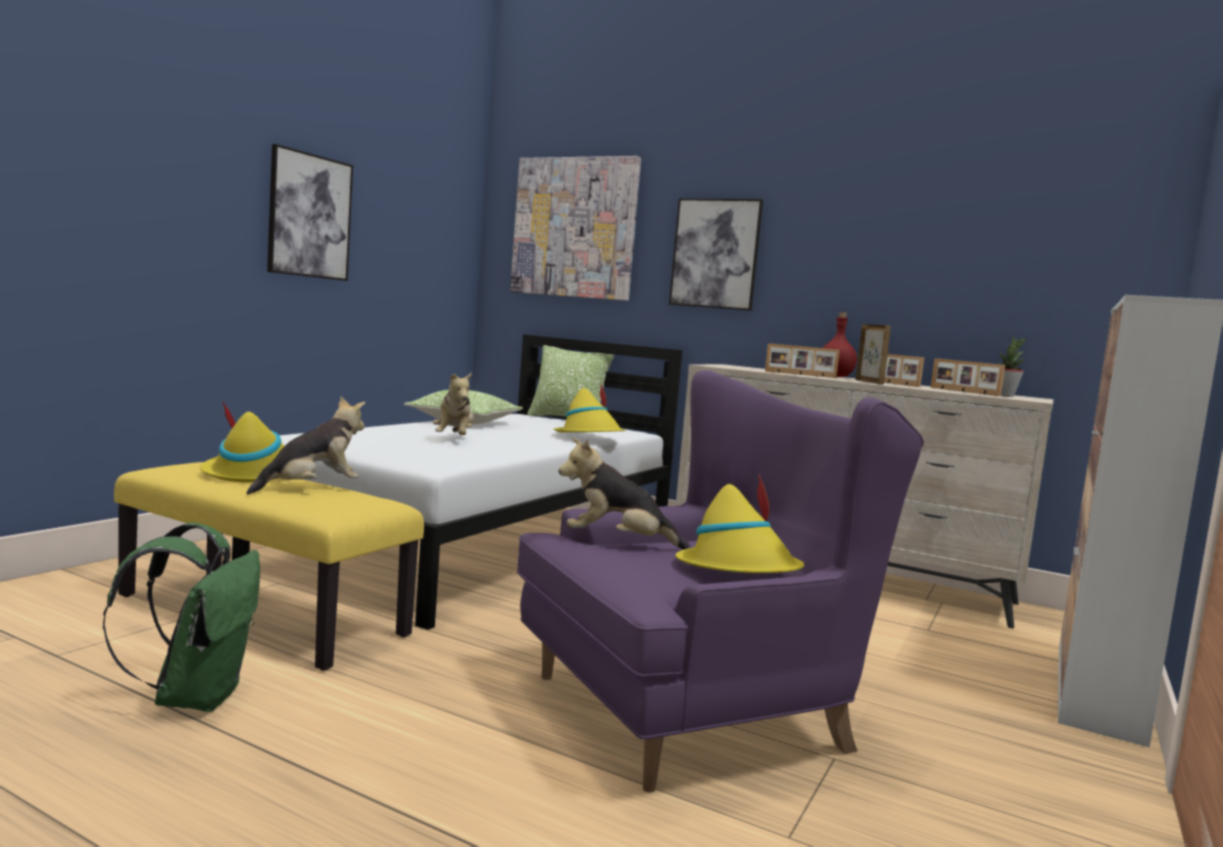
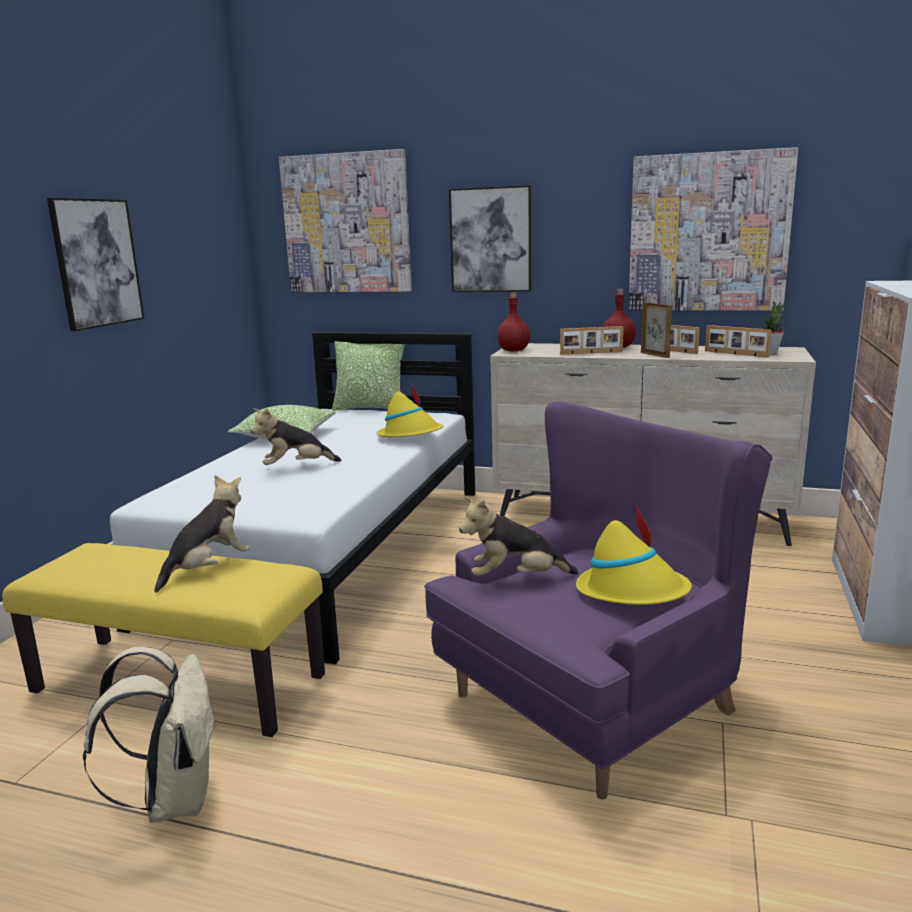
camera: 10 degrees left, 10 degrees up
(195, 697) = (174, 798): green backpack -> beige backpack
(253, 473) = (138, 558): yellow hat -> none
(454, 439) = (296, 467): plush toy -> plush toy turned 90 degrees clockwise
(718, 365) = (514, 350): none -> red bottle
(950, 262) = (708, 233): none -> picture

